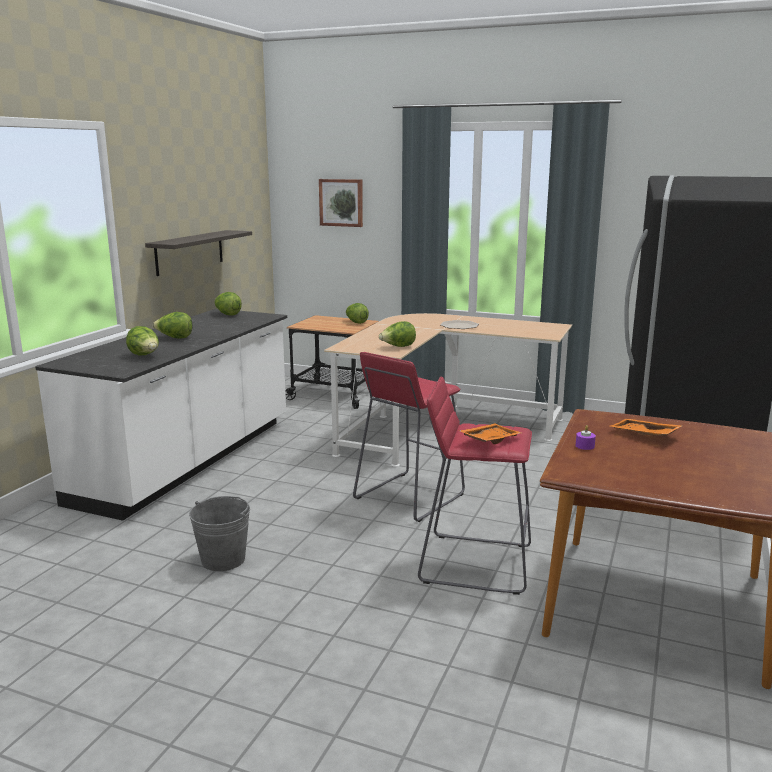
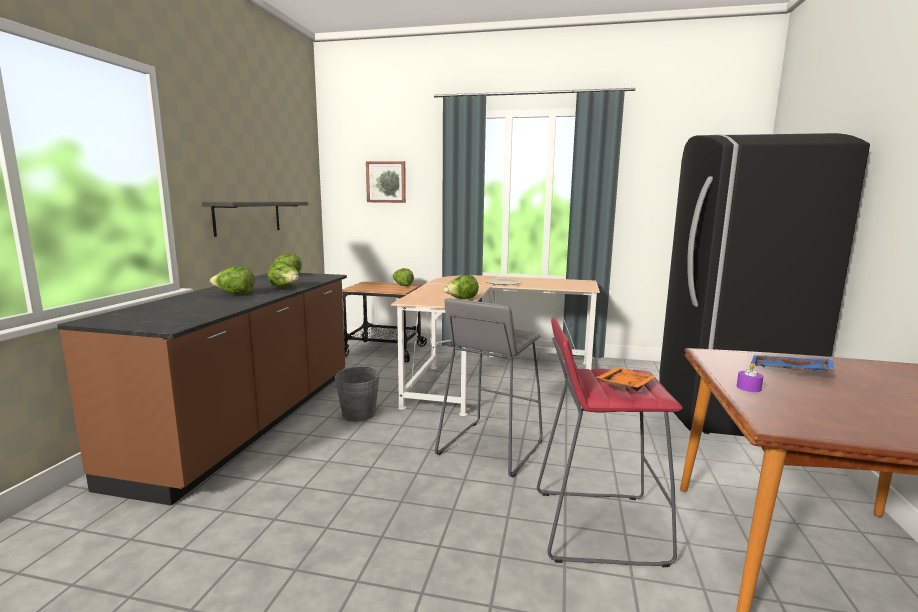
camera: 10 degrees left, 5 degrees down
(145, 356) = (200, 310): lettuce -> lettuce (285, 288)
(188, 460) = (250, 423): white counter -> brown counter
(223, 559) = (303, 552): grey bucket -> grey bucket (358, 414)
(408, 496) = (490, 448): red stool -> grey stool
(643, 435) = (789, 372): orange tray -> blue tray

